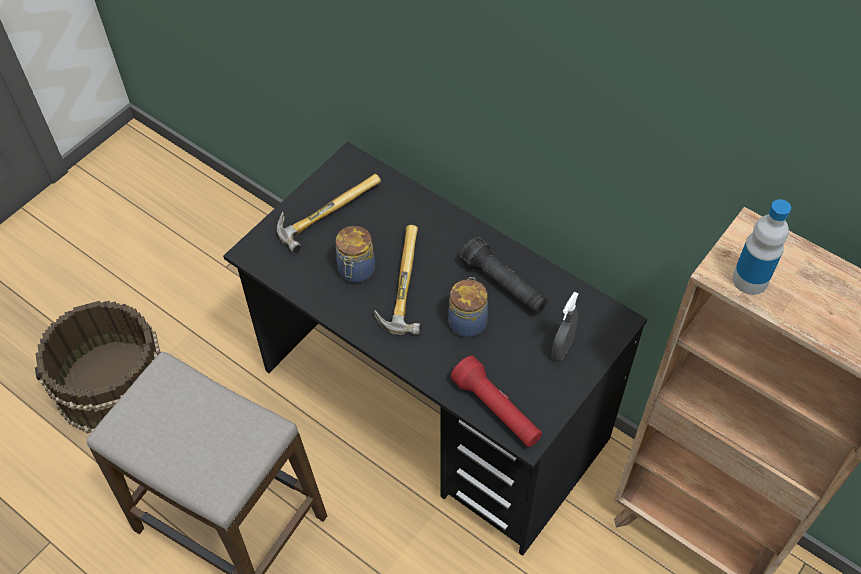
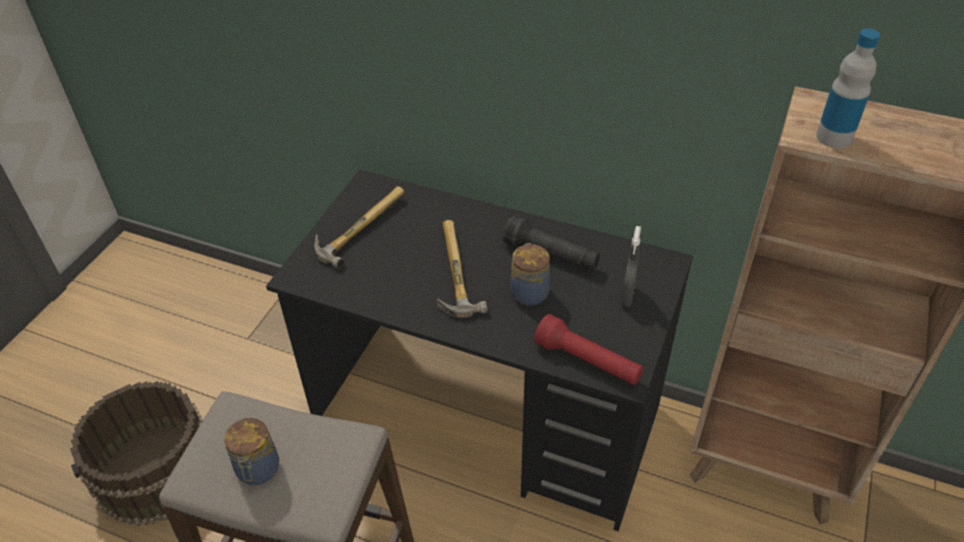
camera: 15 degrees left, 10 degrees down
(356, 271) = (405, 272): jar -> jar (258, 470)

